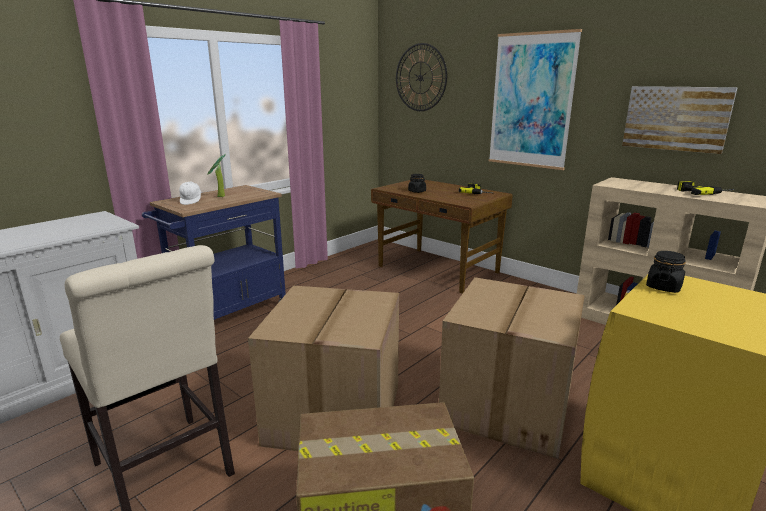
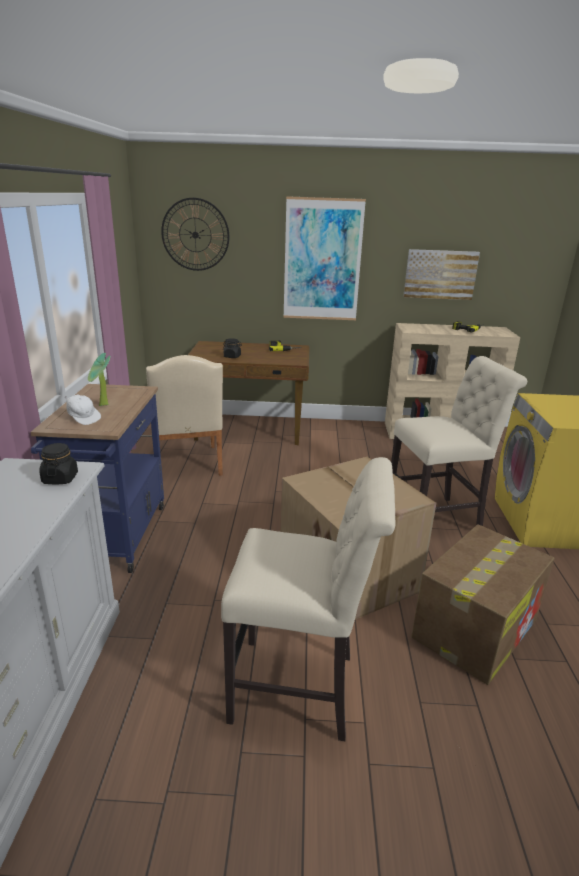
camera: 40 degrees left, 5 degrees up
(346, 282) = (188, 465): none -> beige chair
(508, 407) = (437, 519): cardboard box -> beige stool
(663, 287) = (544, 404): black jar -> black jar (60, 478)

